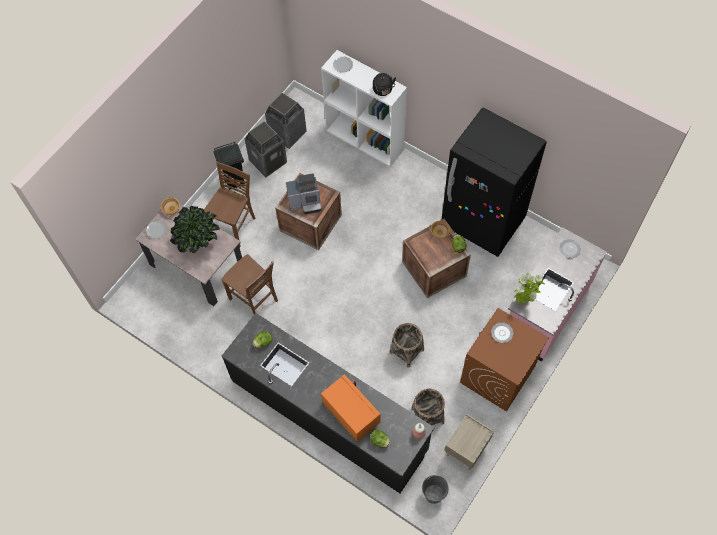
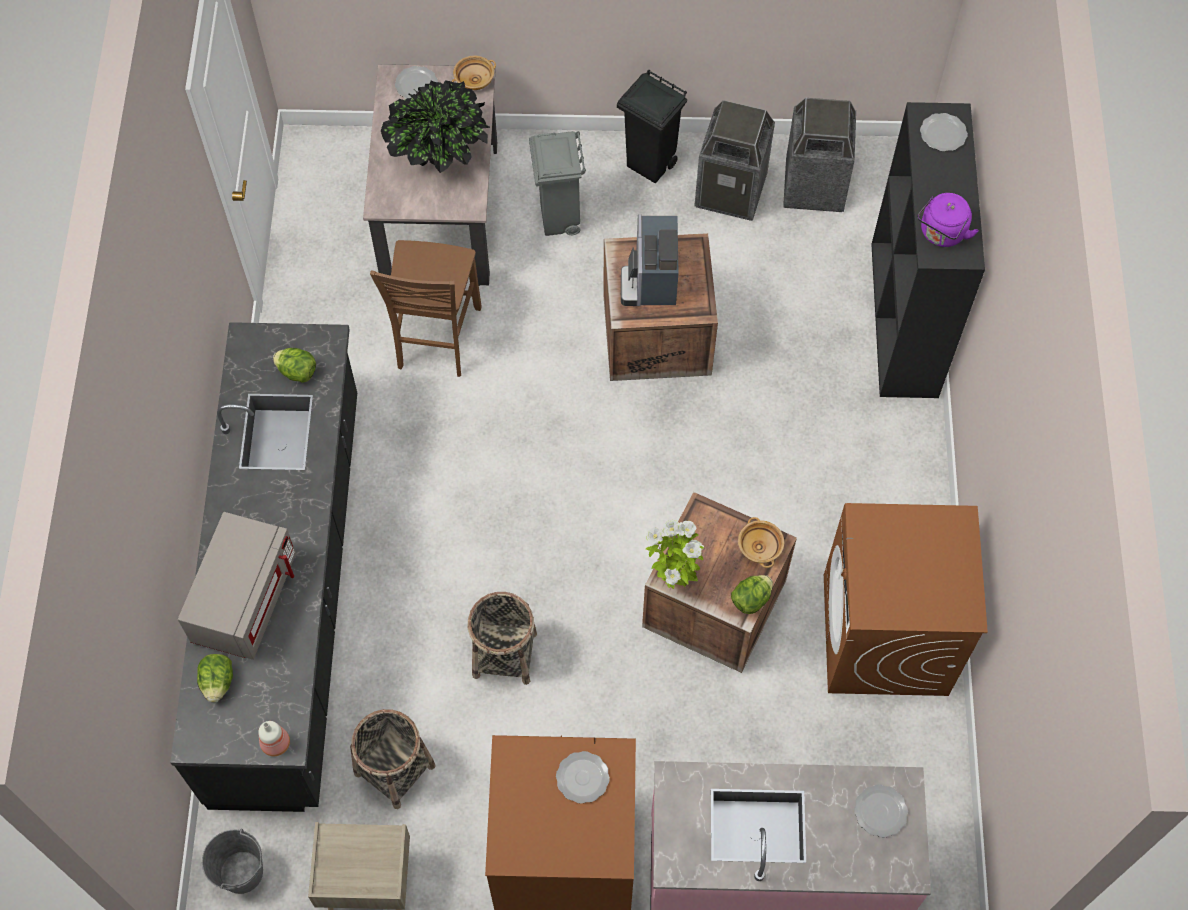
camera: 55 degrees right, 0 degrees up
(234, 226) = (559, 220): brown chair -> grey trash can
(305, 202) = (651, 281): coffee machine -> coffee machine turned 45 degrees clockwise
(350, 413) = (244, 599): orange microwave -> grey microwave
(365, 140) = (905, 320): white bookcase -> black bookcase
(383, 90) = (941, 234): black kettle -> purple kettle
(483, 222) = (885, 635): black fridge -> brown washing machine
(523, 300) = (691, 782): potted plant -> potted plant (674, 580)

